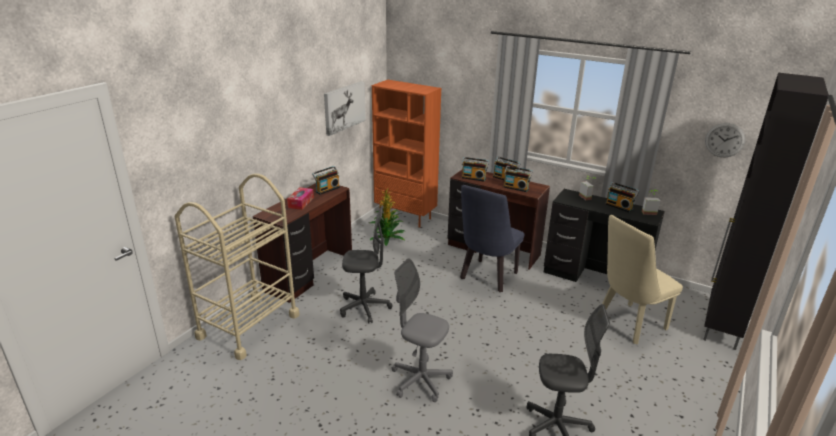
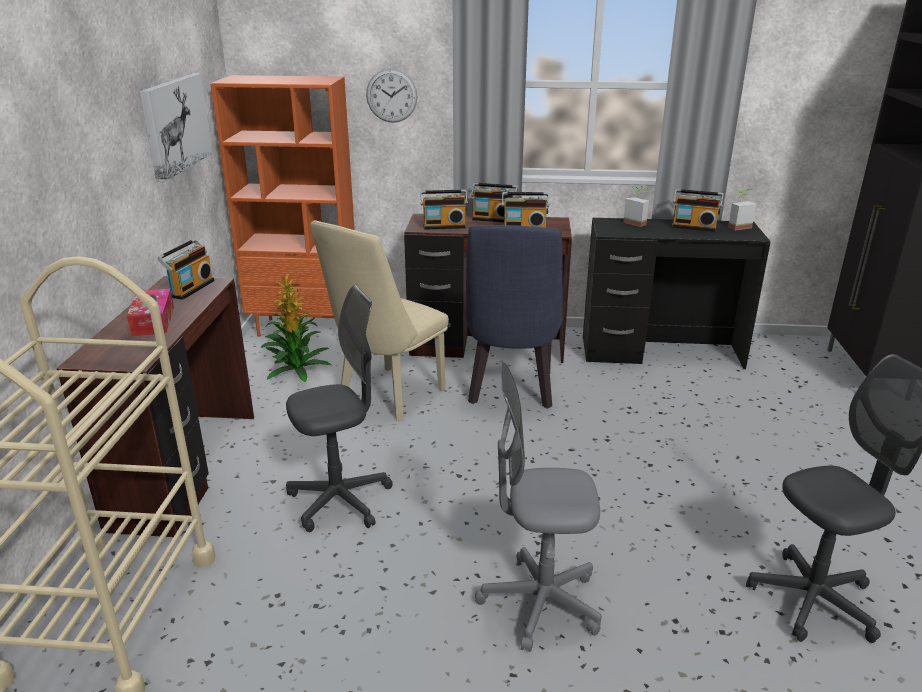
camera: 25 degrees left, 0 degrees up
(627, 324) = (760, 405): beige chair -> beige chair (386, 396)
(724, 140) = (826, 95): wall clock -> wall clock (391, 95)

